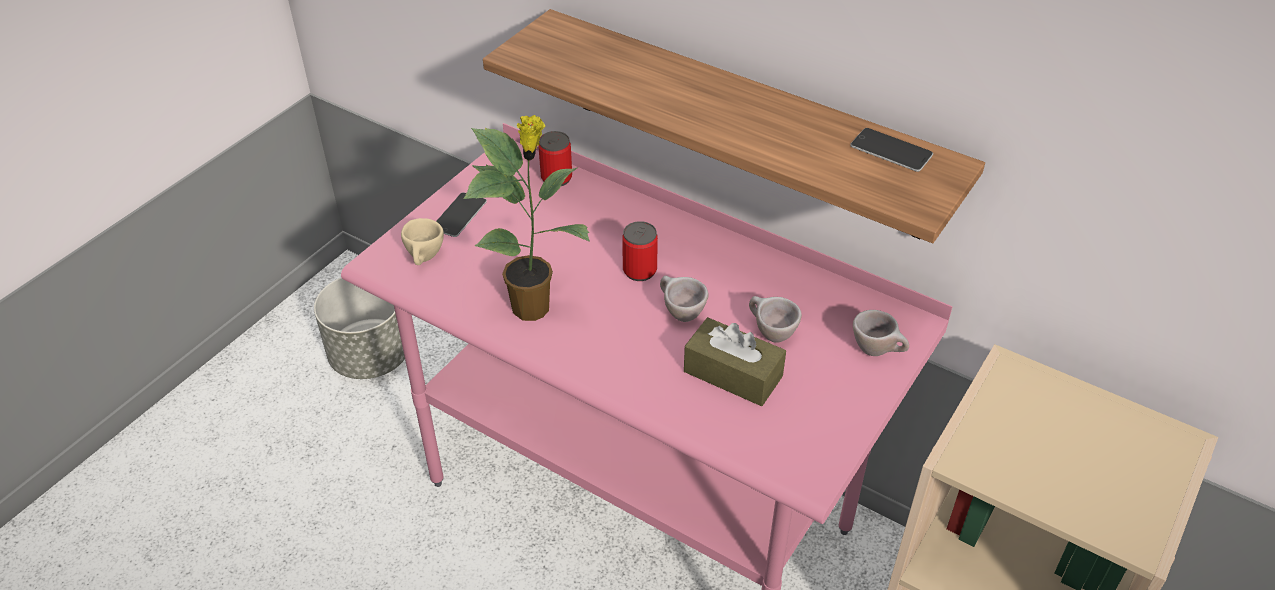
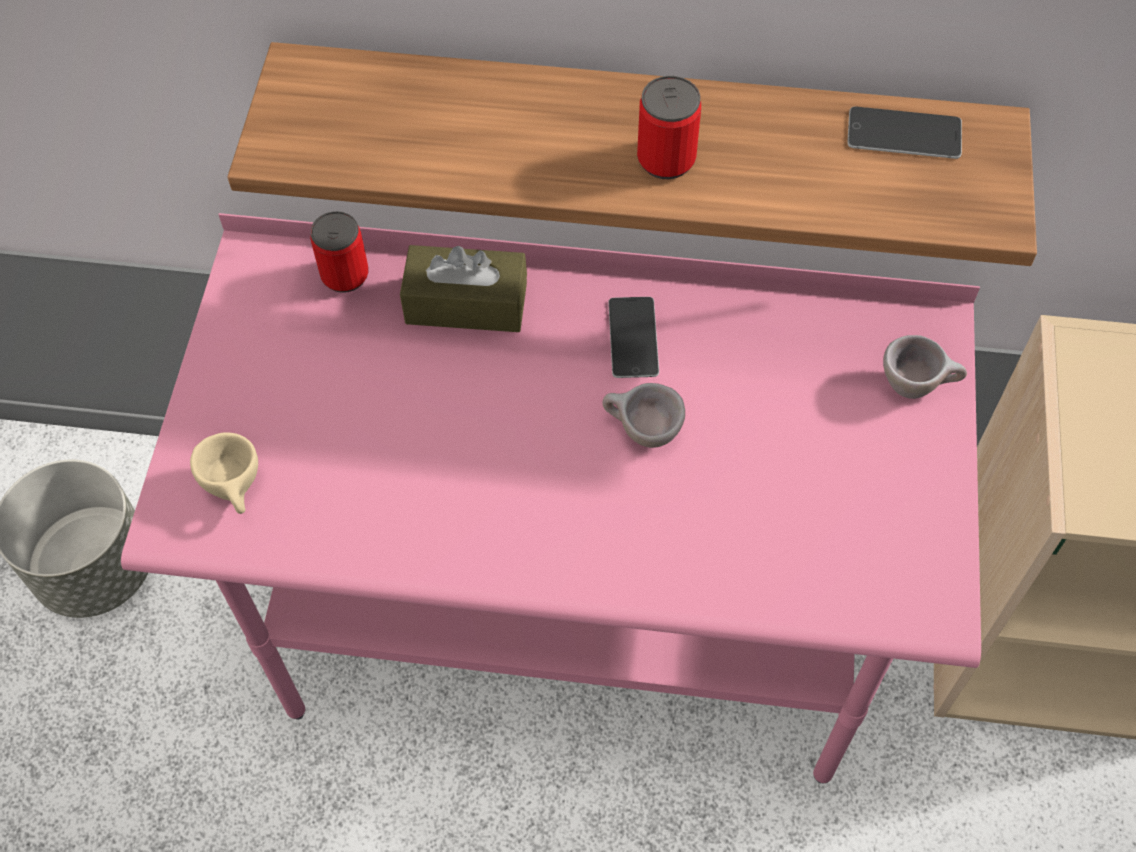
camera: 25 degrees left, 15 degrees up
(459, 215) = (241, 394): phone -> phone (633, 337)
(533, 308) = (441, 507): potted plant -> none
(639, 270) = (550, 386): can -> can (666, 159)
(733, 374) = (761, 499): brown tissue box -> brown tissue box (466, 303)
(769, 333) = (772, 416): beige cup -> none

